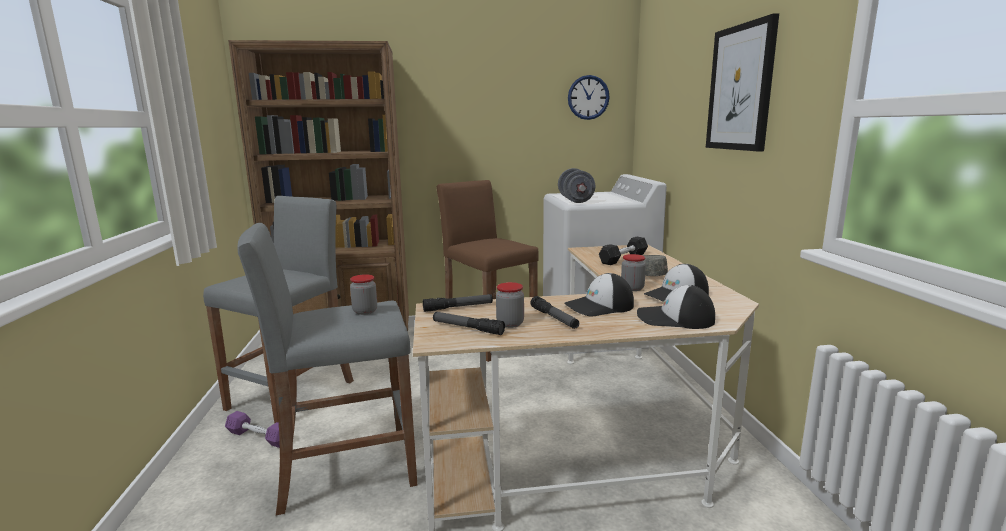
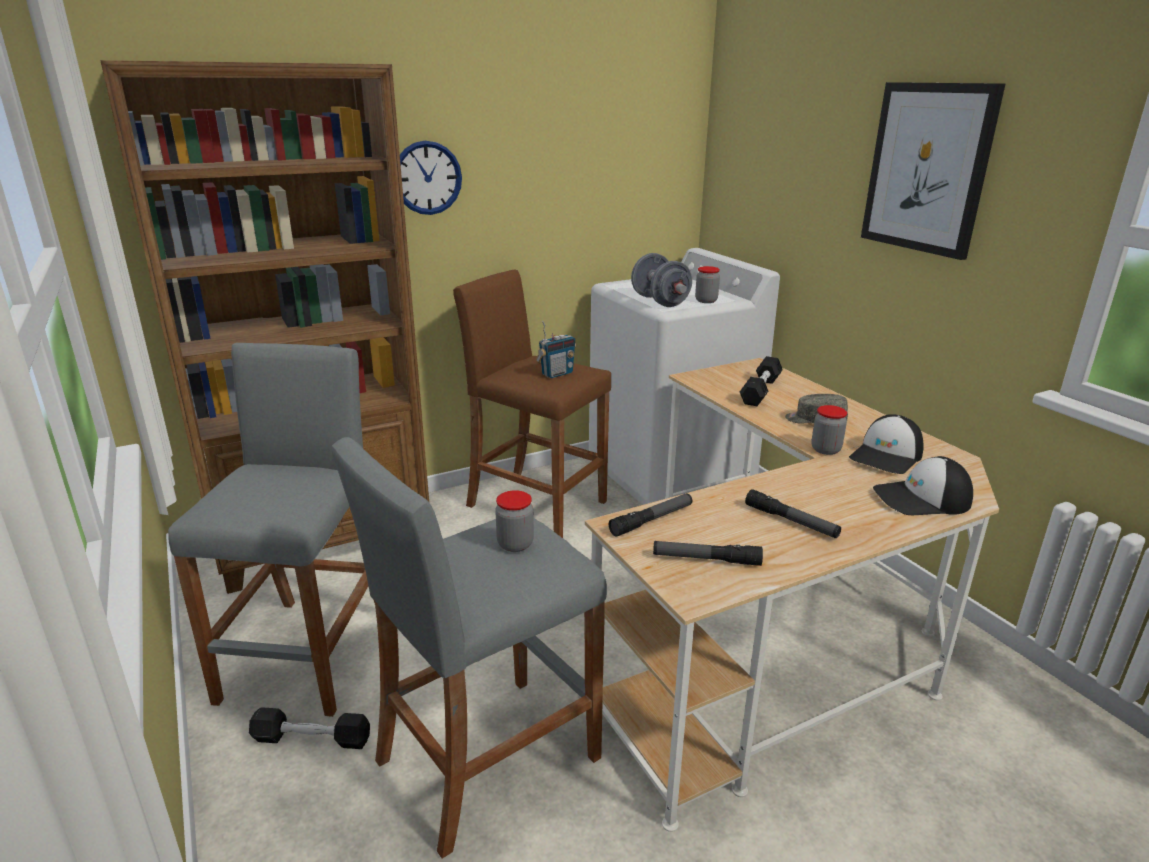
camera: 20 degrees left, 10 degrees up
(259, 437) = (312, 739): purple dumbbell -> black dumbbell
(497, 244) = (557, 374): none -> radio
(510, 324) = (749, 541): jar -> jar (706, 301)
(588, 97) = (648, 137): wall clock -> wall clock (427, 178)
(599, 306) = (821, 490): cap -> none

